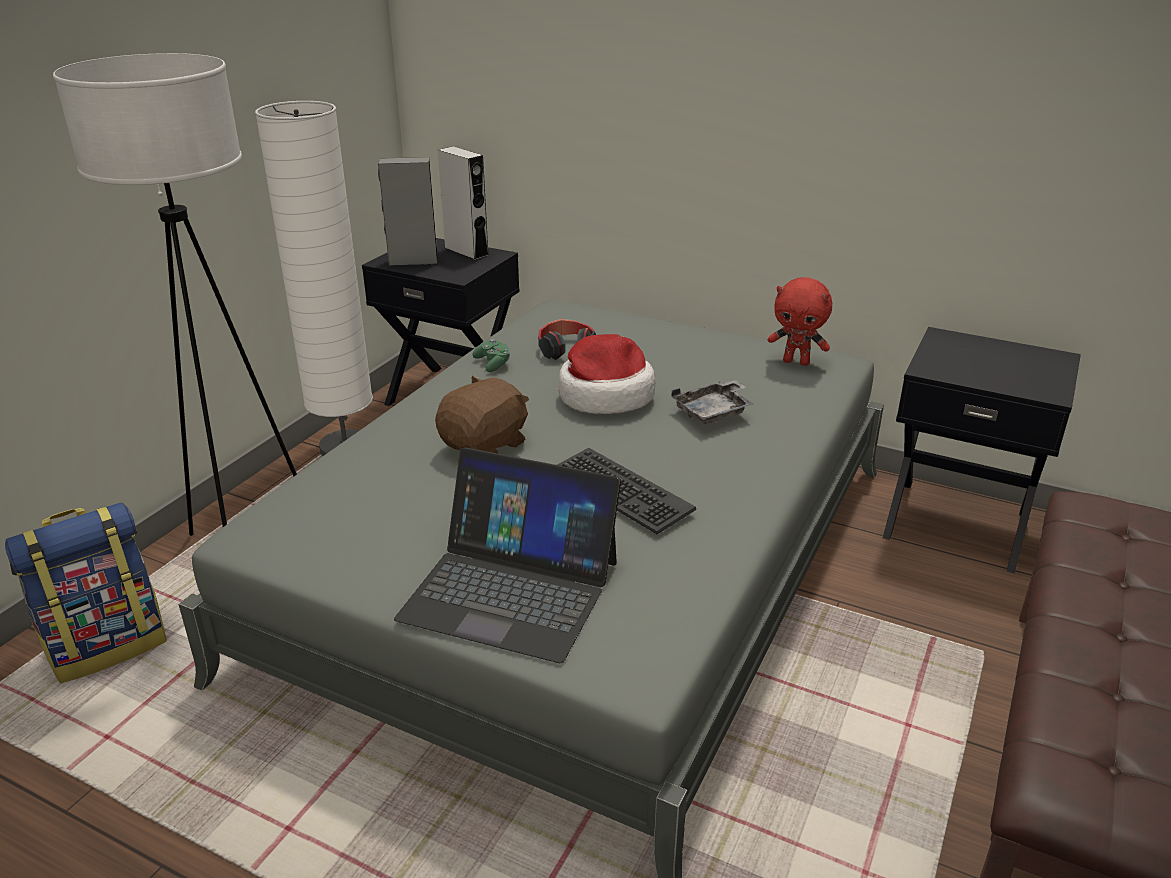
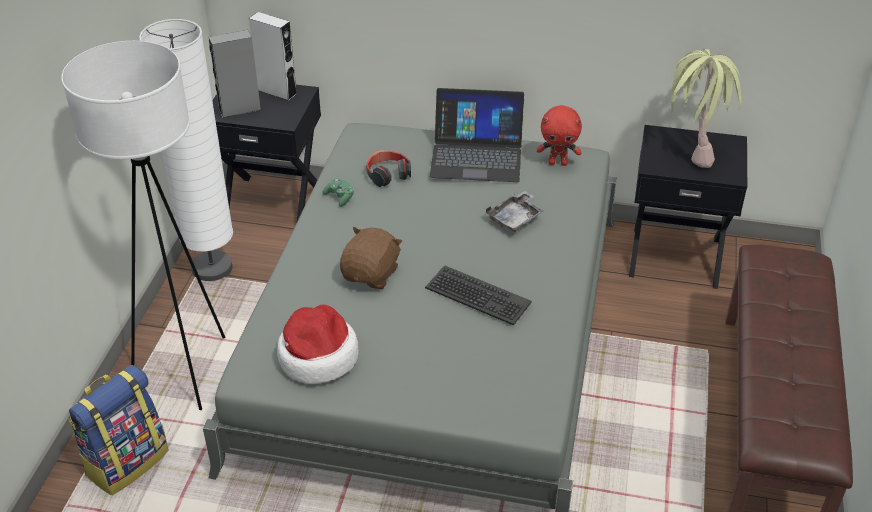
camera: 15 degrees left, 10 degrees up
(511, 589) = (439, 381): laptop -> laptop (476, 155)
(605, 395) = (435, 216): hat -> hat (317, 356)
(992, 359) = (692, 150): none -> potted plant

